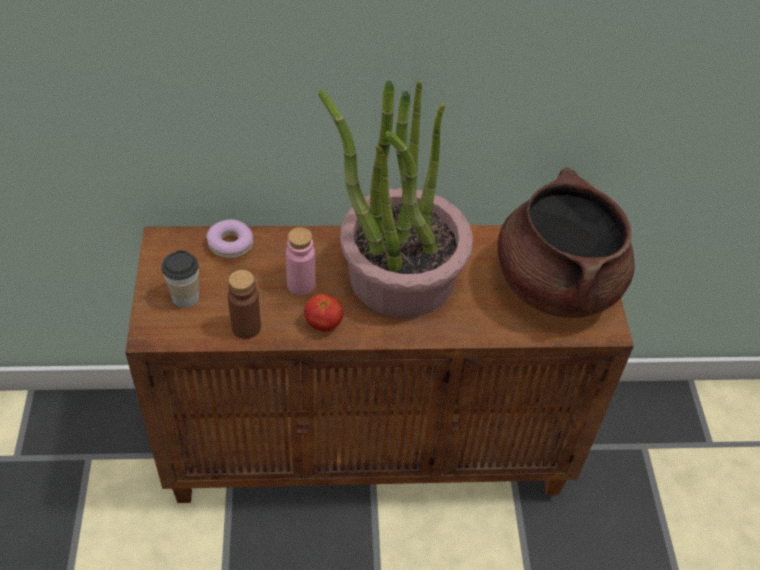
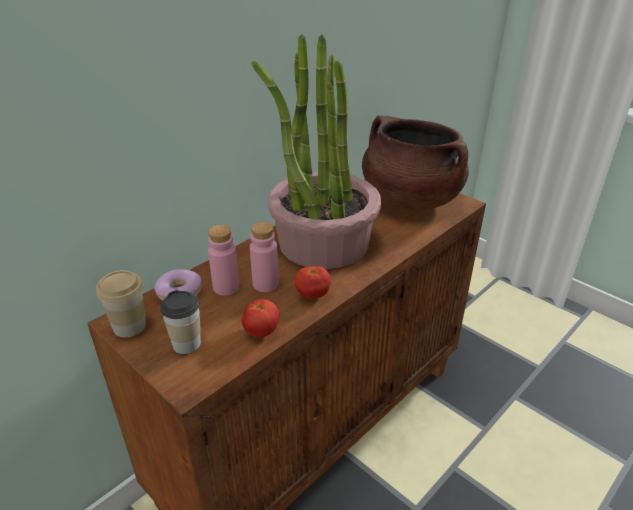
camera: 40 degrees left, 15 degrees down
(166, 251) = (129, 326): none -> cup
(246, 327) = (261, 331): brown bottle -> tomato
(268, 265) = (226, 287): none -> pink bottle

